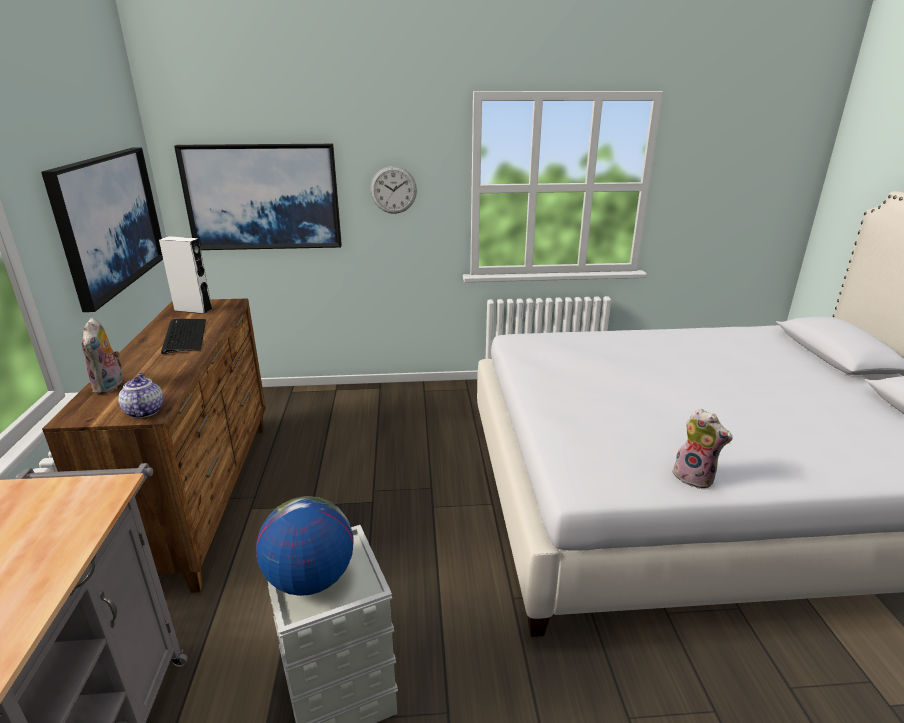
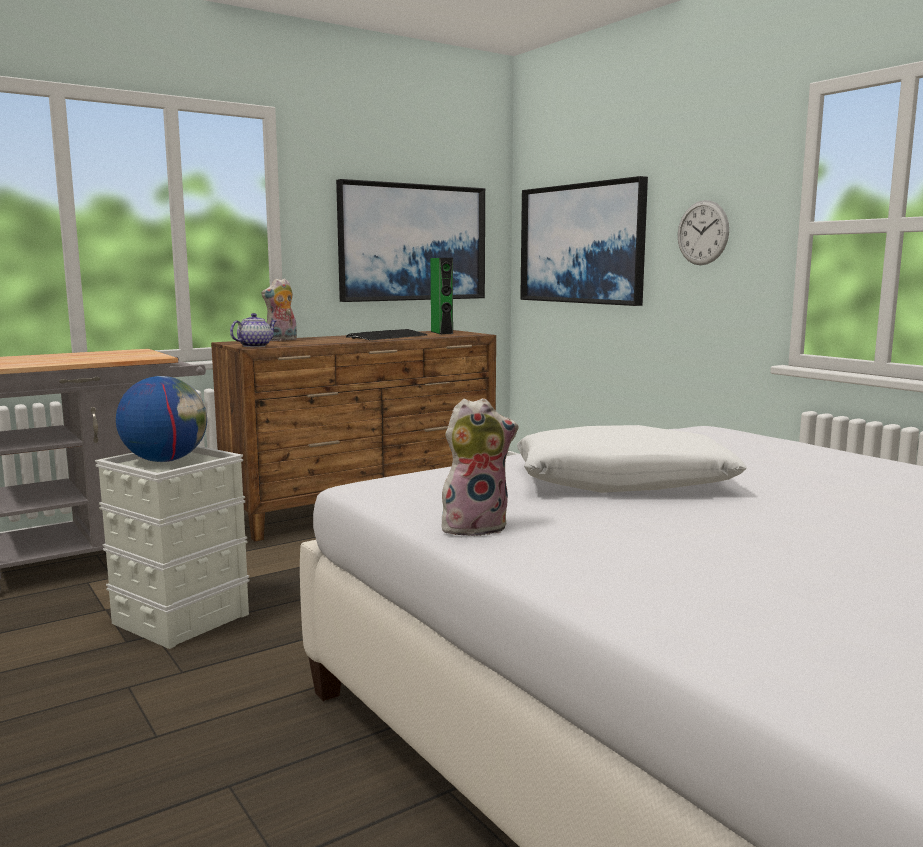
camera: 60 degrees right, 15 degrees down
(193, 310) = (441, 332): white speaker -> green speaker
(624, 405) = (622, 482): none -> white pillow
(695, 477) = (475, 526): plush toy -> plush toy turned 120 degrees counterclockwise

